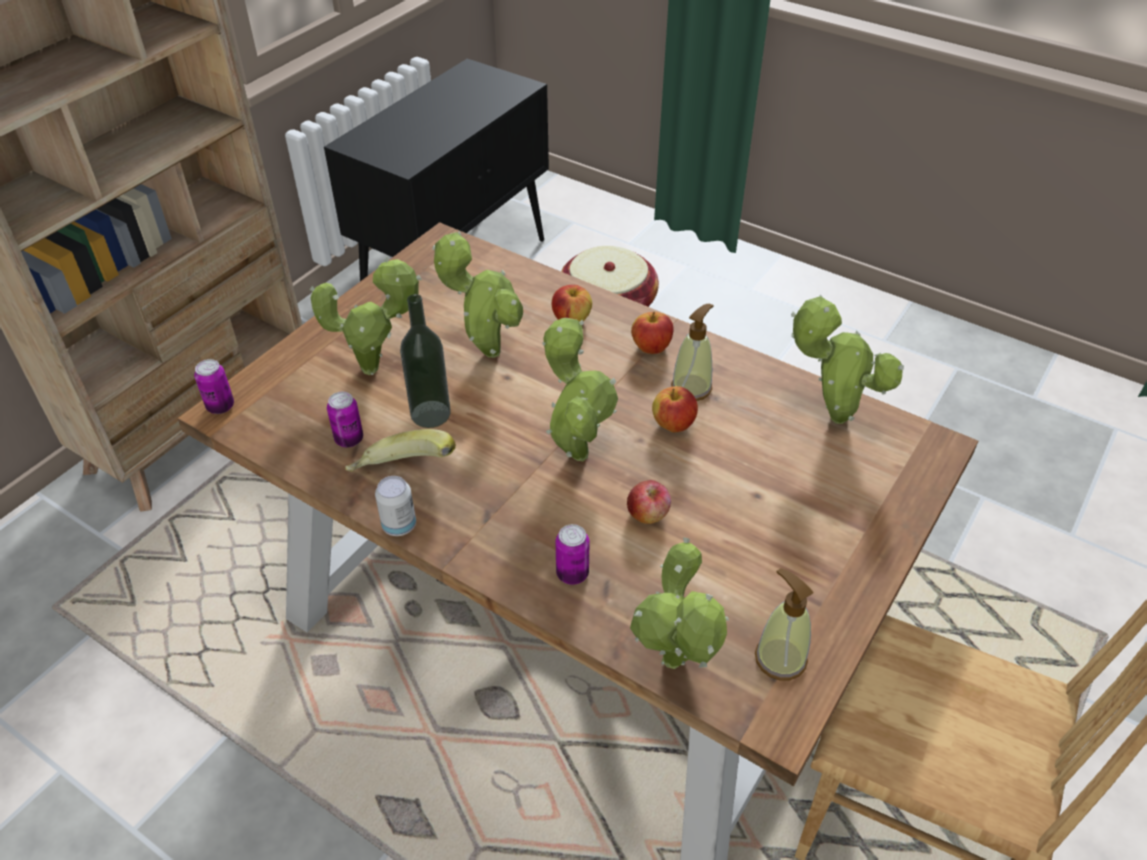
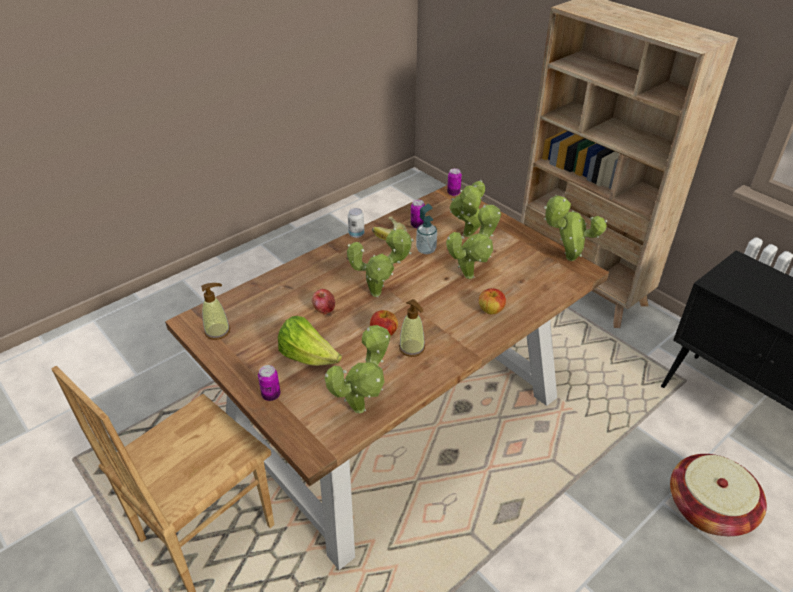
camera: 105 degrees right, 5 degrees down
(430, 414) = (426, 250): bottle -> soap dispenser
(572, 574) = (302, 278): can -> can (271, 395)
(651, 347) = (455, 339): apple -> none
(675, 667) = (235, 298): potted plant -> potted plant (567, 258)
(773, 502) = (308, 357): none -> lettuce

